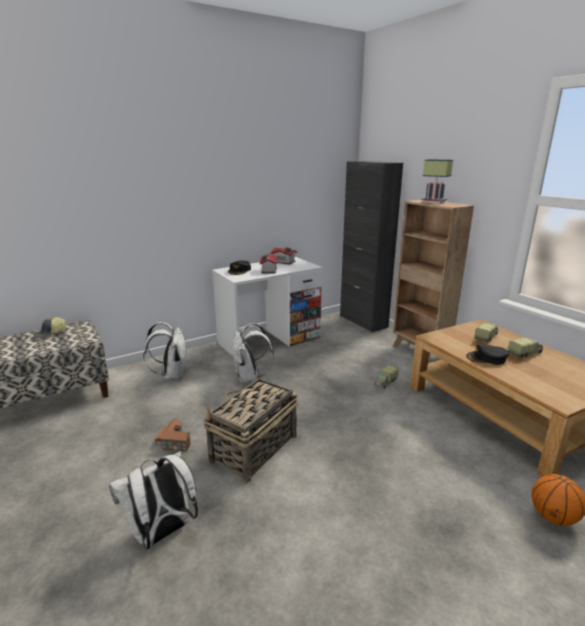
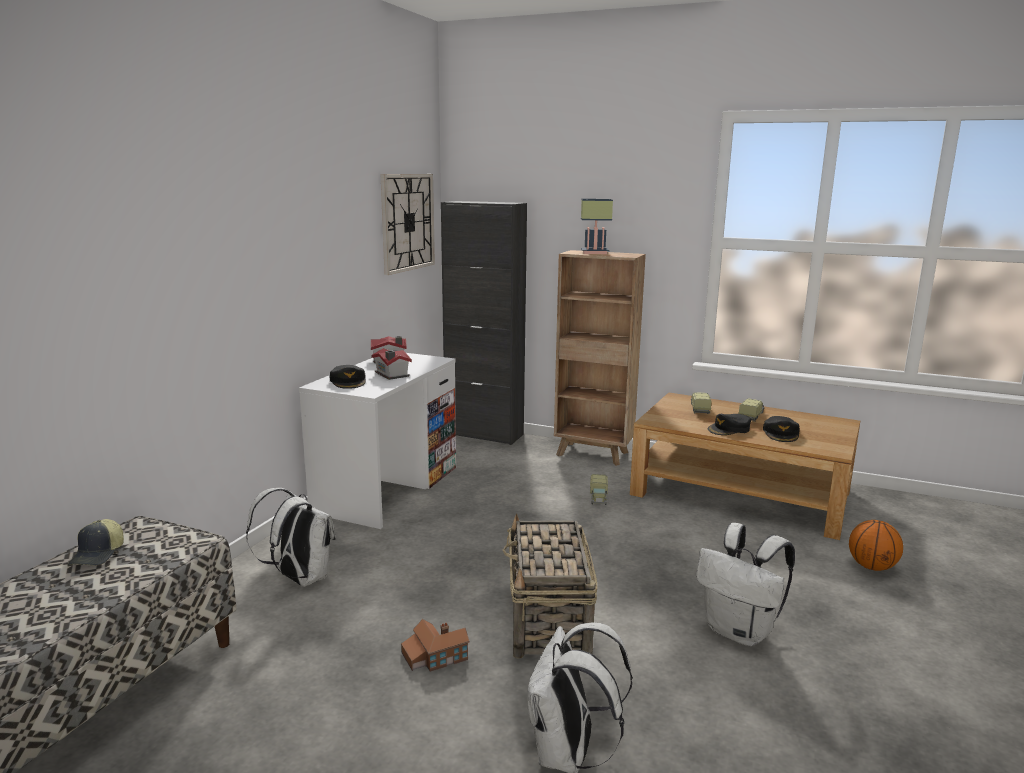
camera: 35 degrees left, 5 degrees down
(249, 378) = (426, 544): white backpack -> white backpack (740, 632)
(320, 174) = (407, 222): none -> wall clock
(530, 374) = (781, 434): none -> black cap

